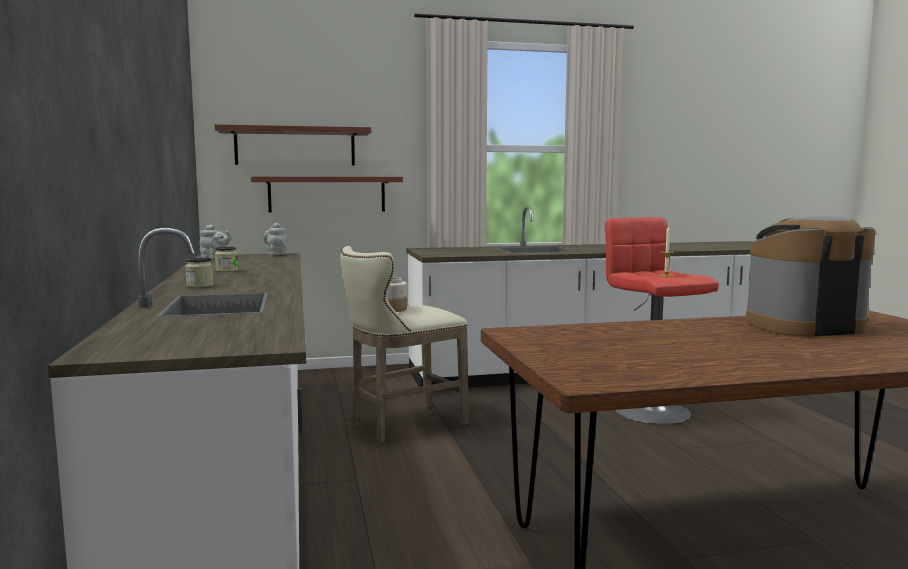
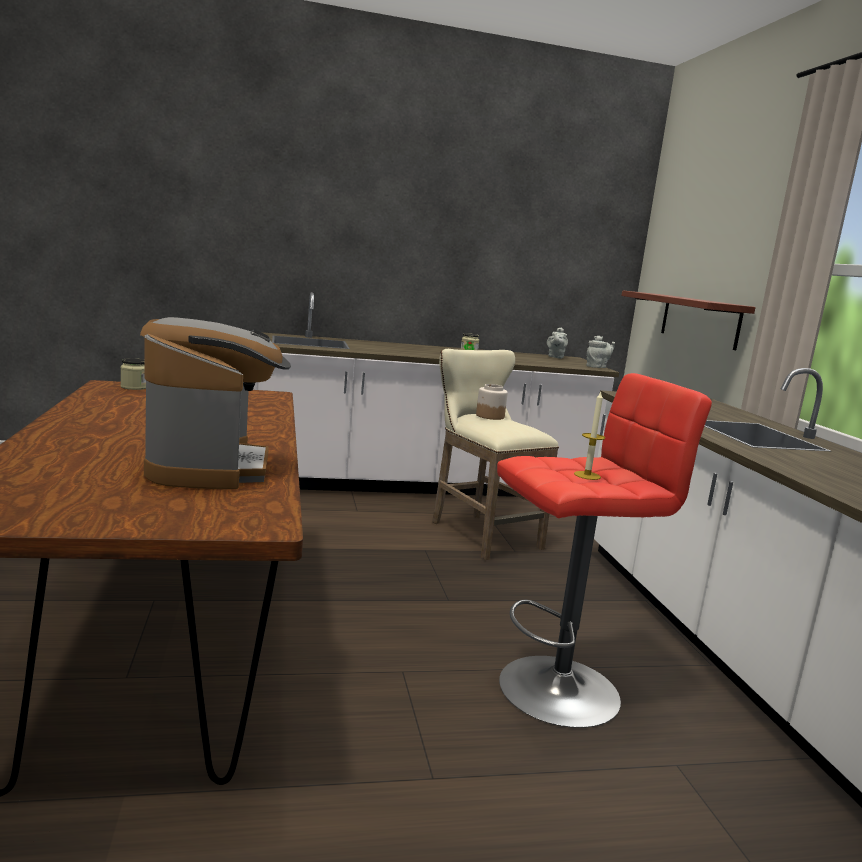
camera: 90 degrees right, 5 degrees up
(200, 285) = (386, 345): jar -> jar (134, 387)
(295, 147) = (691, 264): shelf -> none

